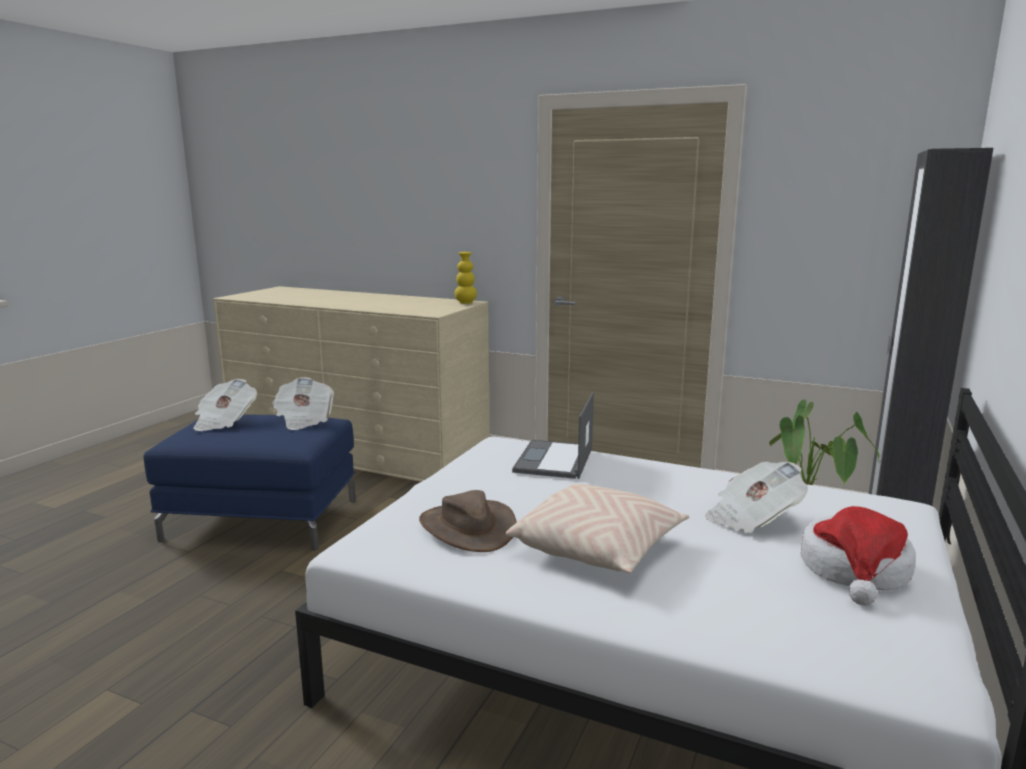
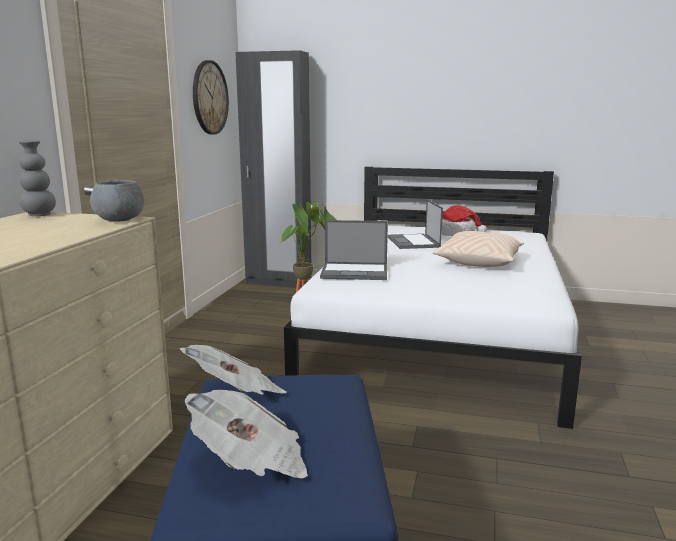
camera: 100 degrees left, 0 degrees up
(430, 313) = (120, 220): none -> grey bowl
(465, 303) = (39, 215): yellow vase -> grey vase
(467, 527) = (485, 284): brown hat -> none
(752, 518) = (414, 242): newspaper -> laptop
(832, 225) = (209, 98): none -> wall clock

